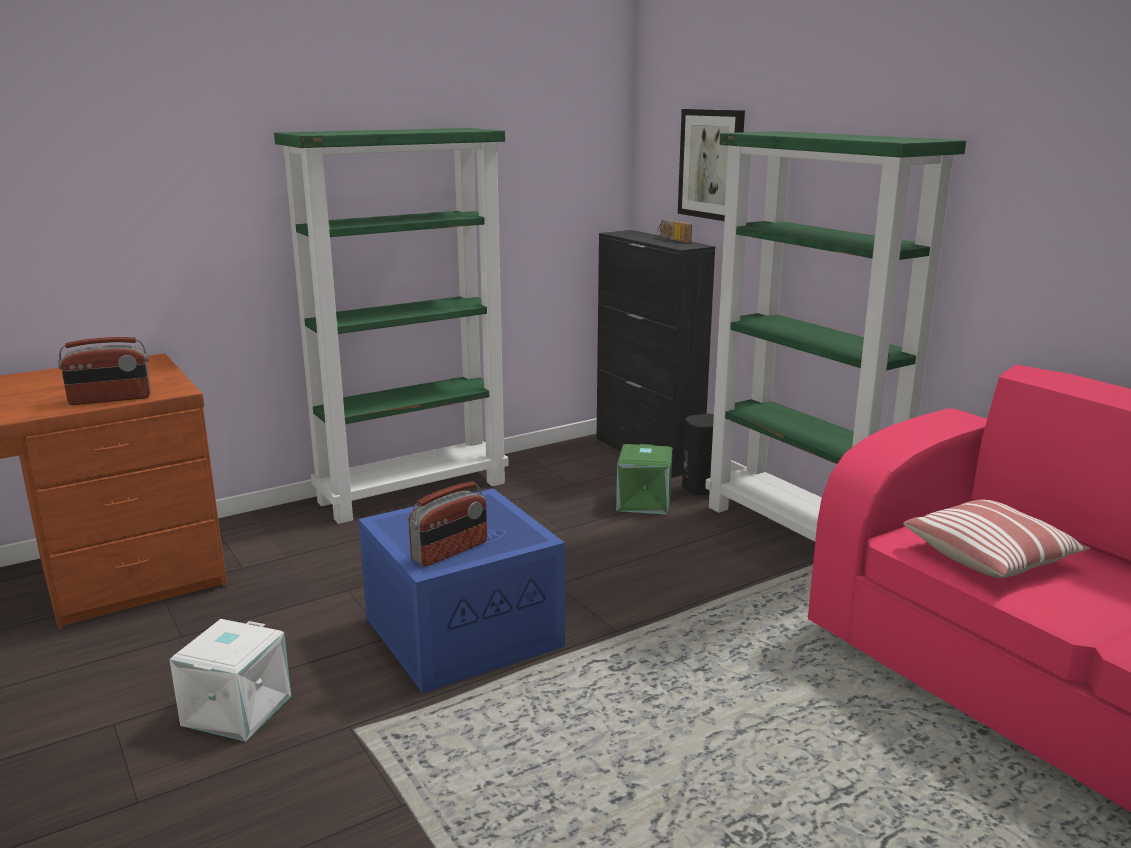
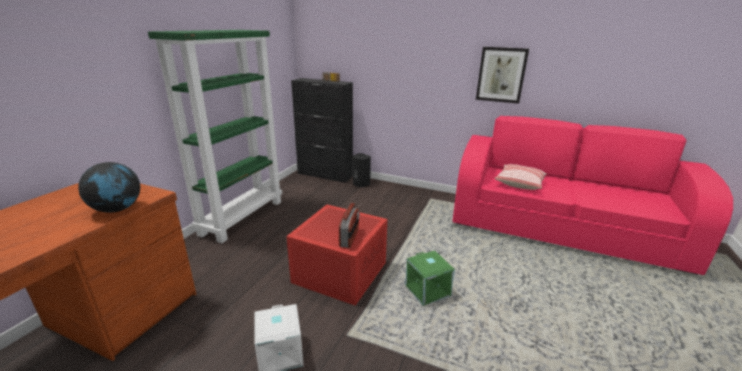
camera: 35 degrees left, 5 degrees up
(110, 399) = (117, 209): radio -> globe
(464, 630) = (339, 271): blue storage box -> red storage box
(645, 502) = (347, 195): green storage box -> green storage box (428, 290)
(711, 164) = (345, 46): picture -> picture (501, 75)
(800, 534) = (412, 192): green bookcase -> none

